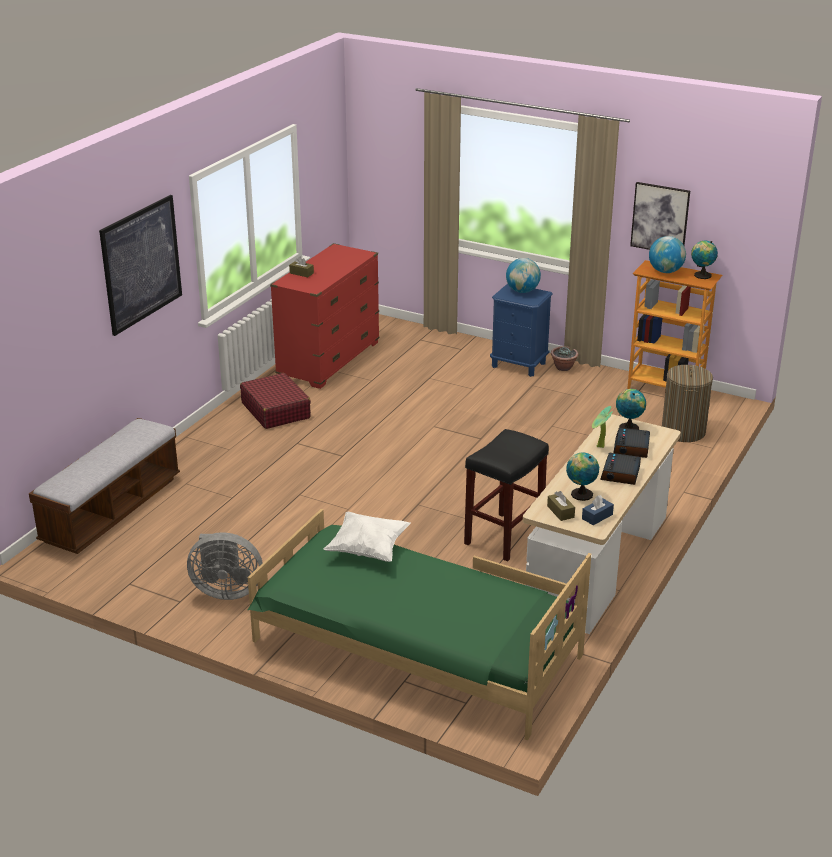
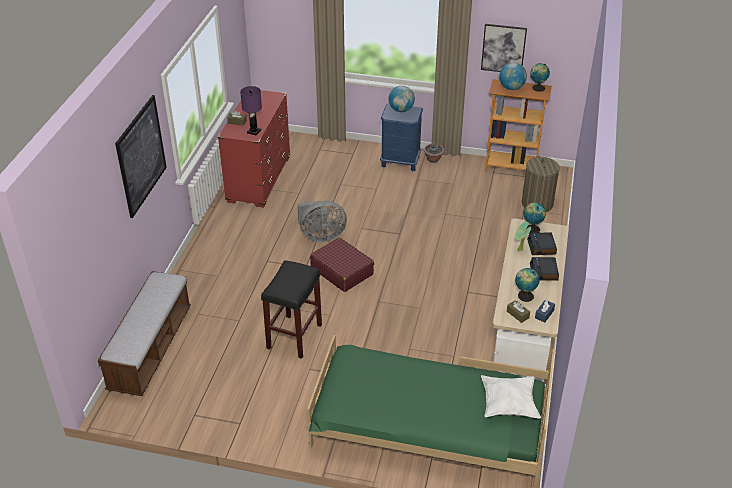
camera: 15 degrees left, 10 degrees up
(226, 590) = (270, 406): grey fan -> grey fan (321, 236)
(276, 410) = (238, 233): red suitcase -> red suitcase (342, 271)
(317, 284) = (254, 131): none -> purple table lamp
(368, 549) = (380, 363): white pillow -> white pillow (508, 405)
(504, 536) = (450, 318): black stool -> black stool (294, 336)

